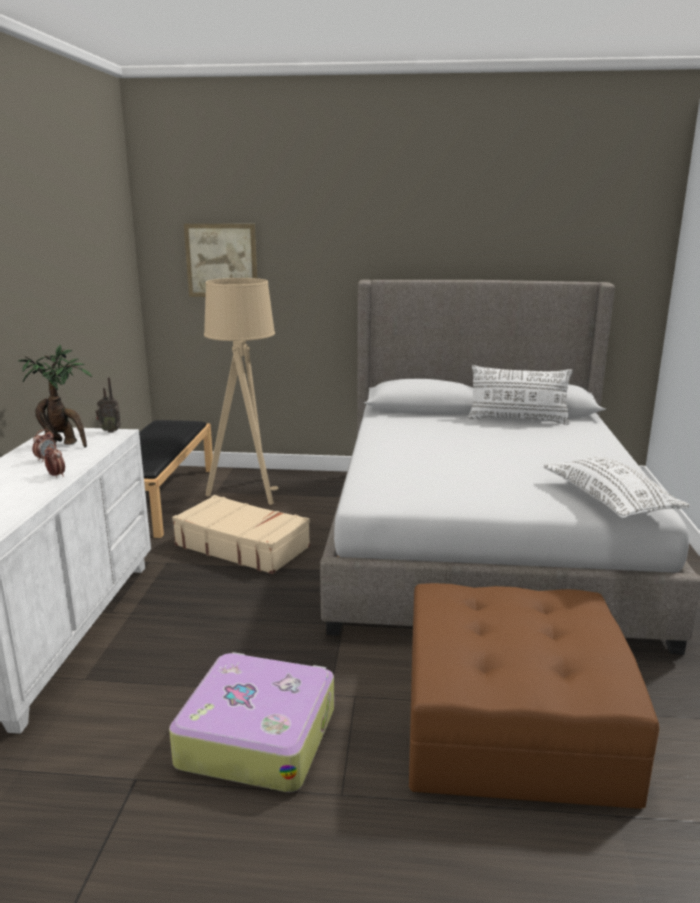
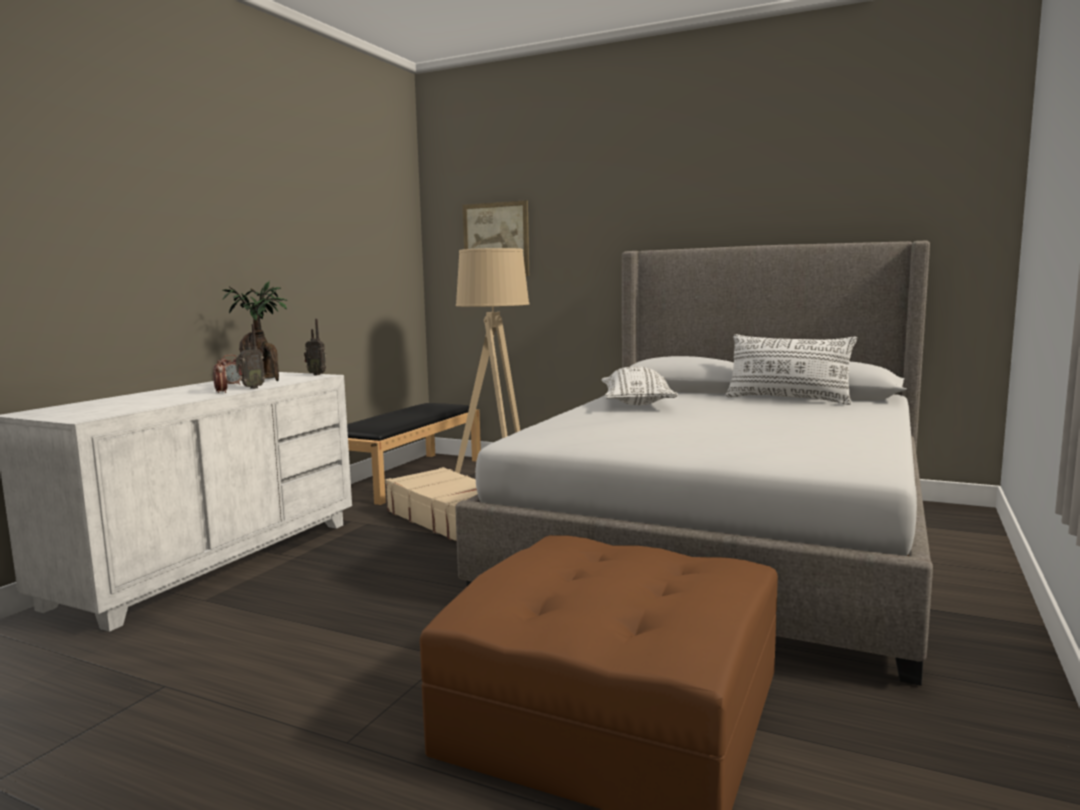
camera: 20 degrees right, 10 degrees down
(77, 464) = (251, 388): none -> radio
(257, 735) = (313, 672): suitcase -> none
(609, 501) = (818, 459): white pillow -> white pillow (636, 402)

